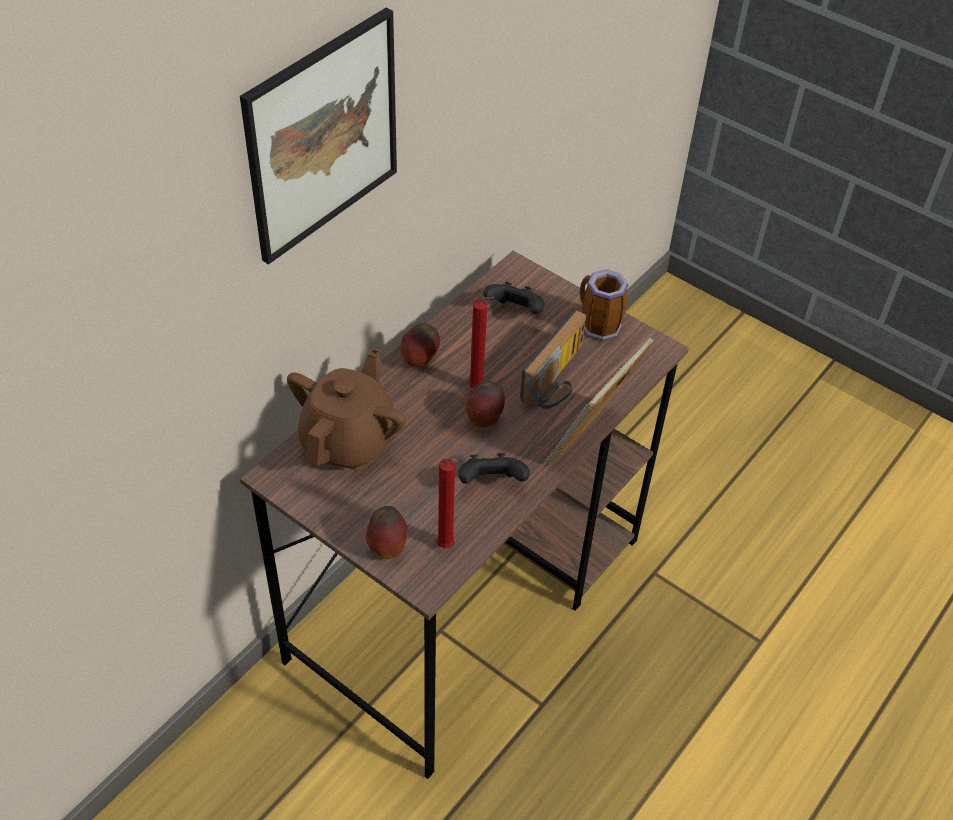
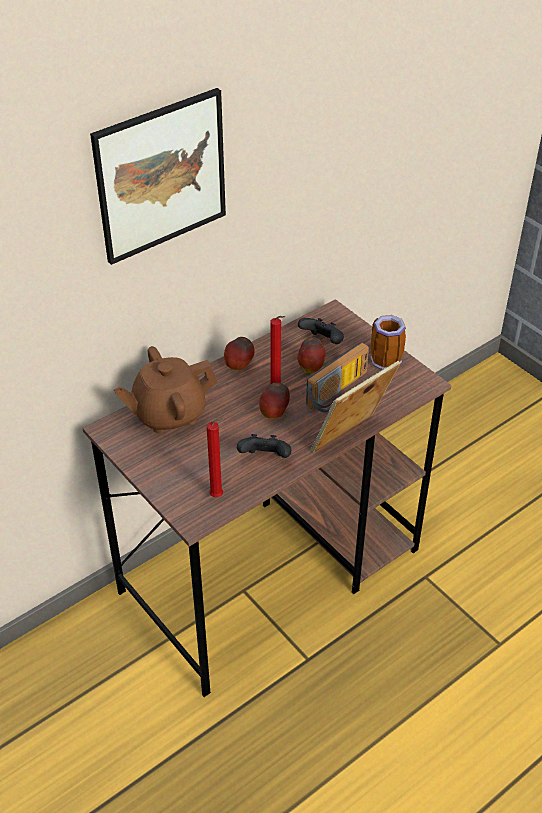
camera: 15 degrees right, 5 degrees down
(349, 441) = (169, 414): brown teapot -> brown teapot turned 150 degrees counterclockwise
(387, 547) = (173, 490): apple -> apple (311, 368)

